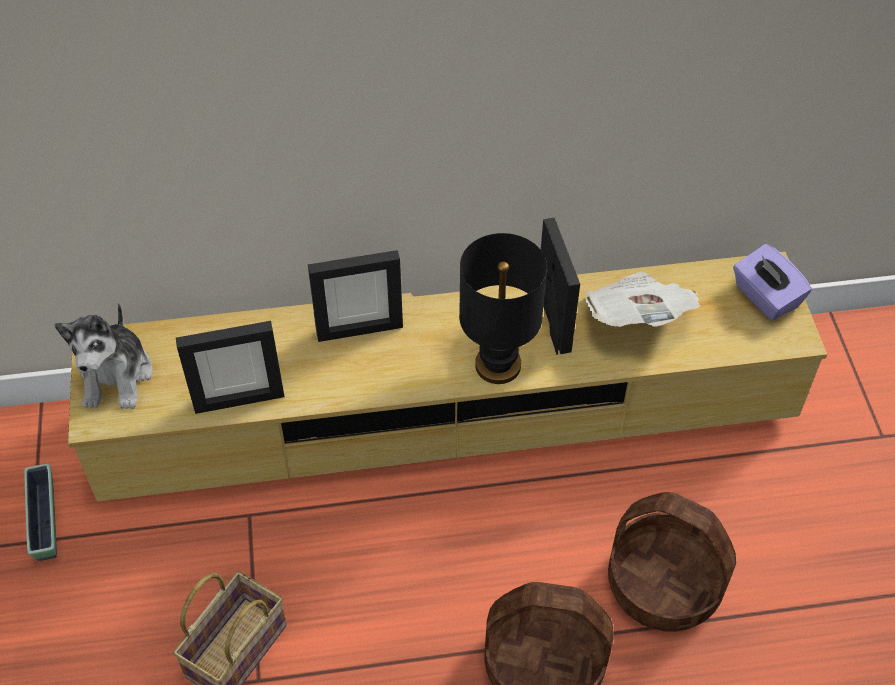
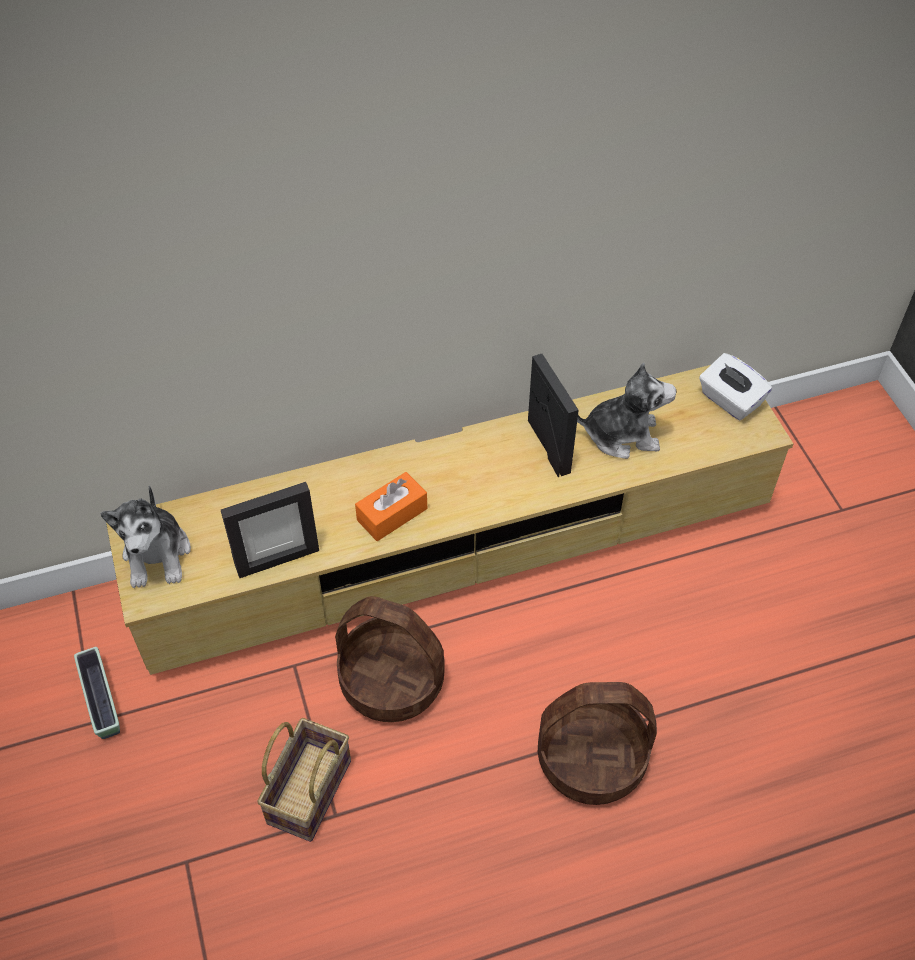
camera: 10 degrees left, 0 degrees up
(359, 329) = (374, 478): picture frame -> none
(369, 369) = (392, 514): none -> orange tissue box
(499, 365) = (509, 494): black table lamp -> none
(637, 318) = (622, 435): newspaper -> plush toy
(665, 584) = (682, 669): basket -> basket (393, 680)
(765, 297) = (730, 401): purple tissue box -> white tissue box

